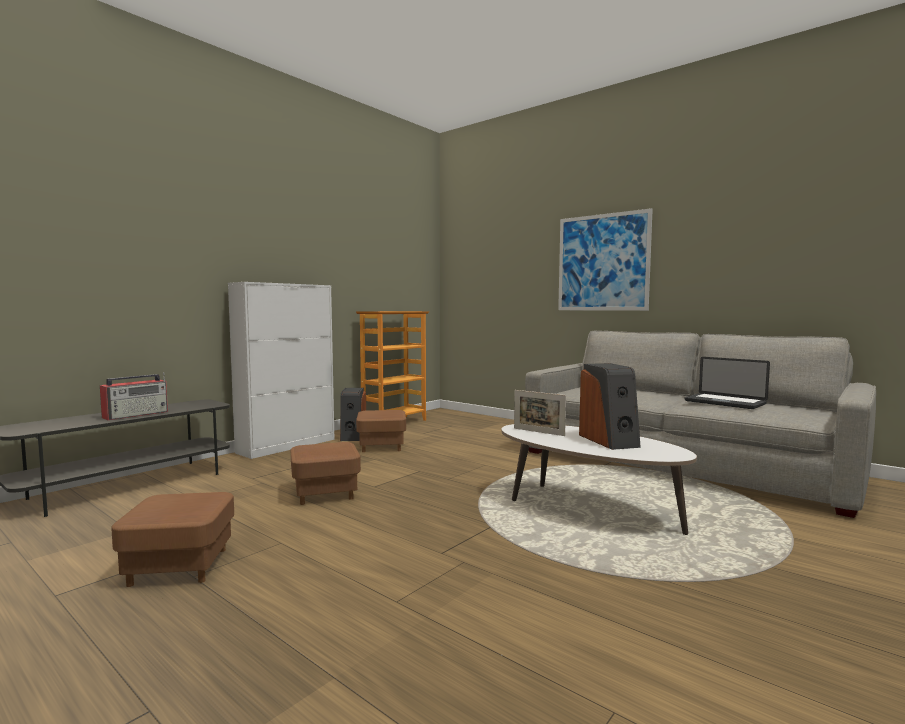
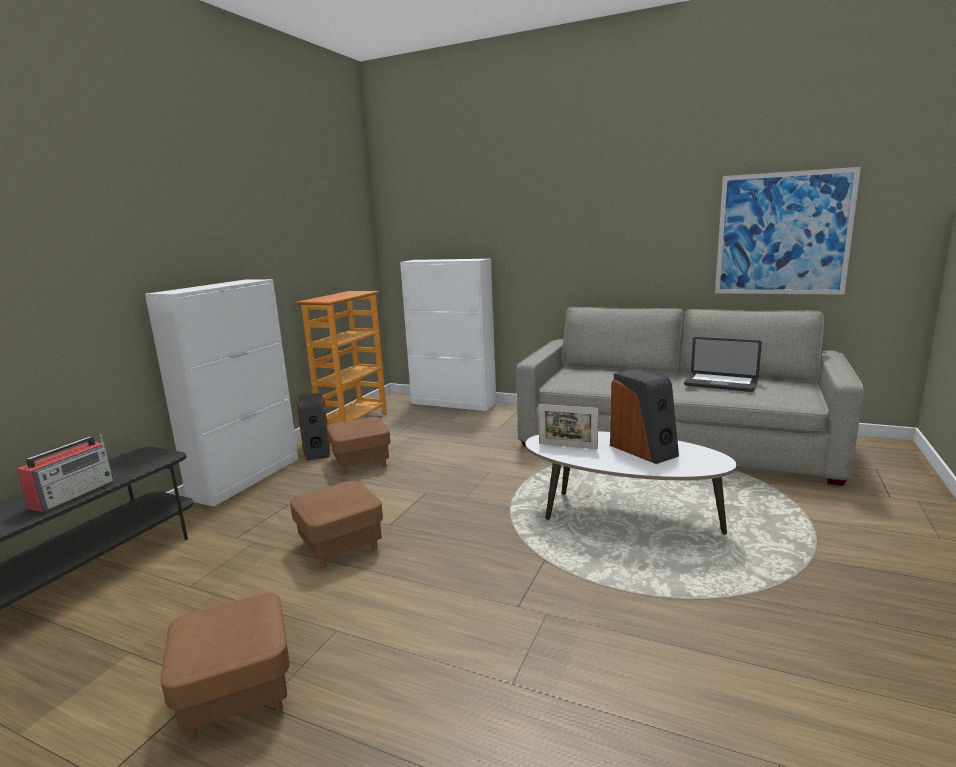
camera: 15 degrees left, 10 degrees up
(488, 419) = (453, 403): none -> white cabinet
(602, 262) = (574, 230): picture -> picture (782, 234)

